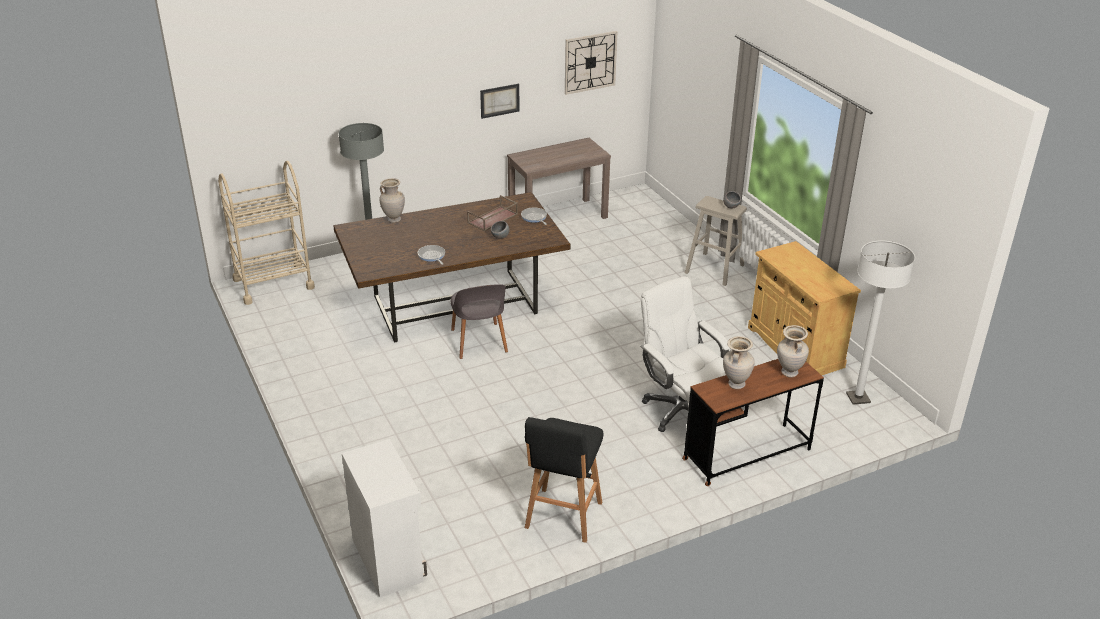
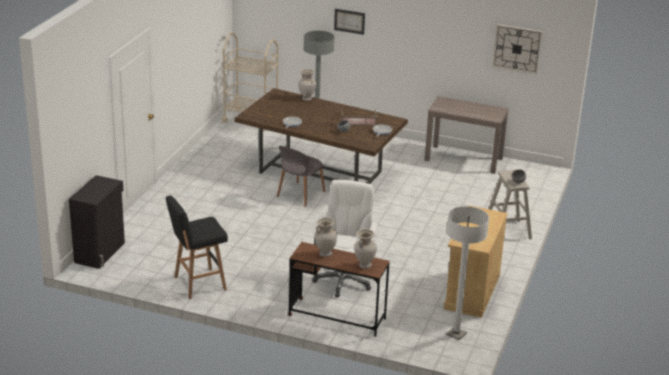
camera: 45 degrees right, 5 degrees down
(388, 559) = (100, 252): white cabinet -> black cabinet
(499, 100) = (438, 53): picture -> picture (349, 21)

